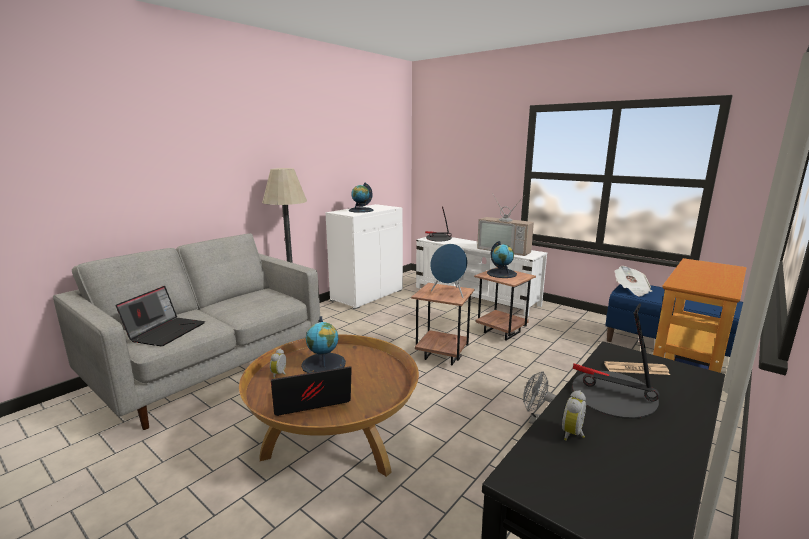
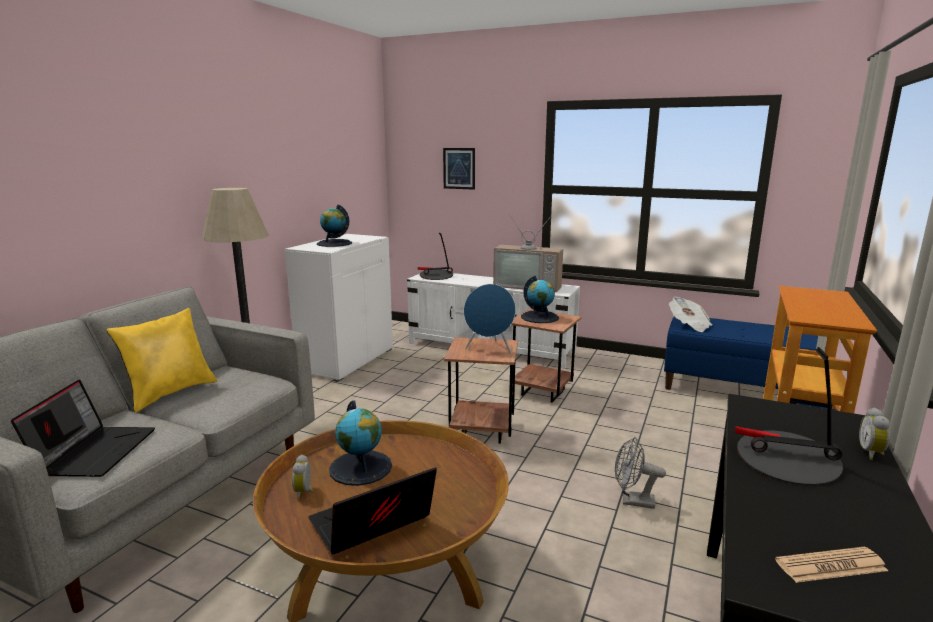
camera: 15 degrees left, 0 degrees up
(226, 302) = (171, 393): none -> yellow pillow
(462, 158) = (459, 168): none -> picture
(574, 434) = (780, 515): alarm clock -> alarm clock (872, 453)
(636, 369) = (786, 423): newspaper -> newspaper (830, 566)

